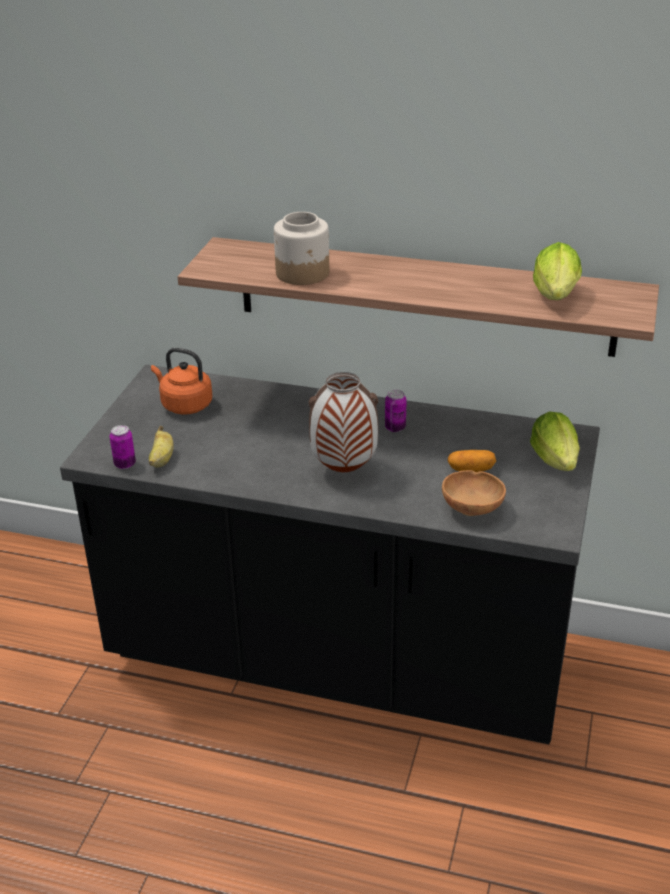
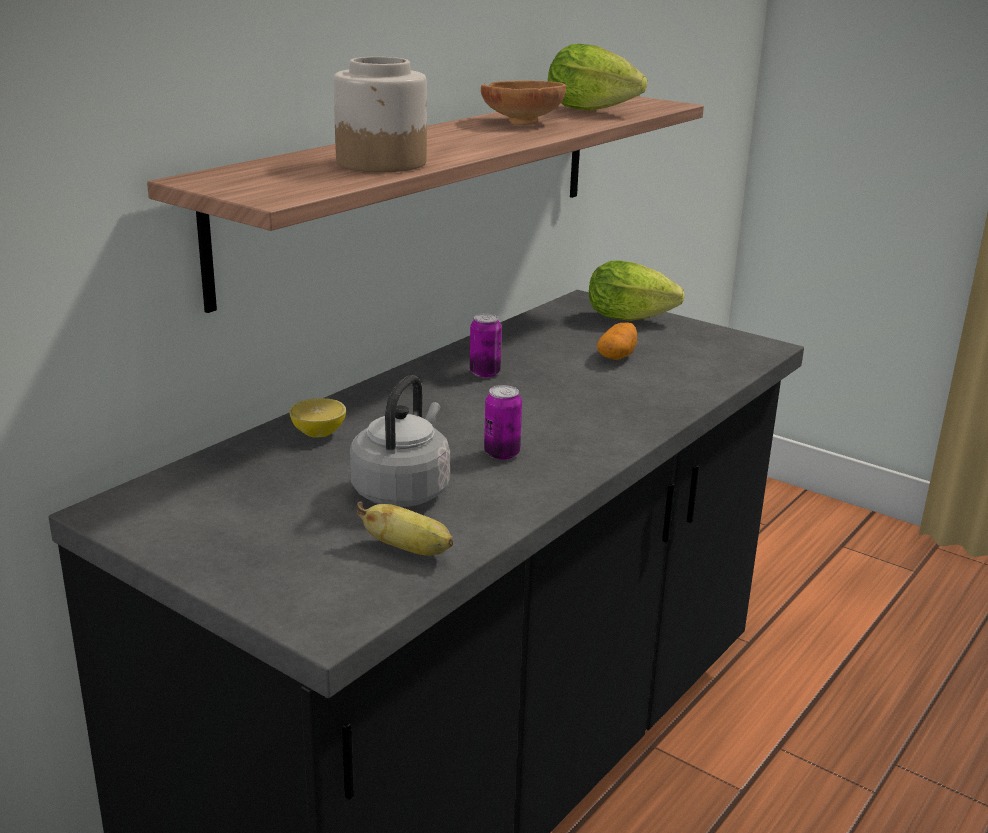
camera: 70 degrees left, 10 degrees down
(125, 464) = (390, 589): can -> can (502, 454)
(184, 405) = (250, 501): orange kettle -> none
(221, 442) = (403, 490): none -> grey kettle
(268, 400) = (319, 433): none -> lemon
(343, 471) = (562, 421): vase -> none
(473, 508) = (698, 371): brown bowl -> brown bowl (521, 121)

